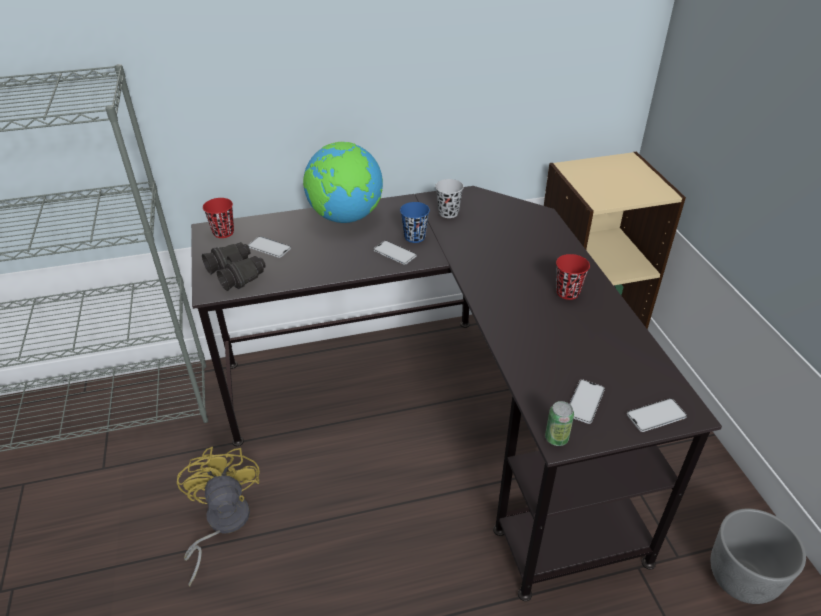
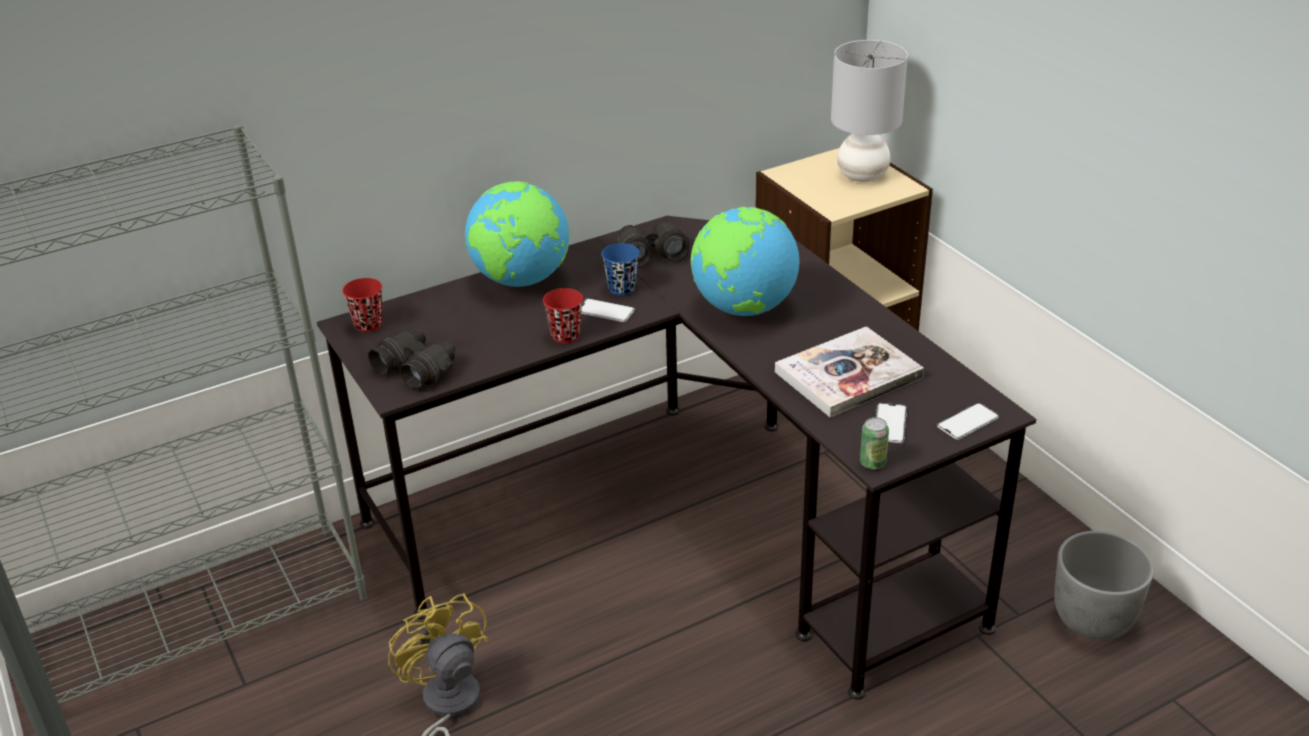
camera: 15 degrees left, 5 degrees down
(269, 247) = (440, 332): phone -> none
(448, 213) = (651, 253): black cup -> black binoculars
(500, 270) = (743, 308): none -> globe
(564, 346) = (848, 375): none -> book
(567, 292) = (831, 319): red cup -> red cup (565, 335)
(632, 178) = (863, 175): none -> grey table lamp

